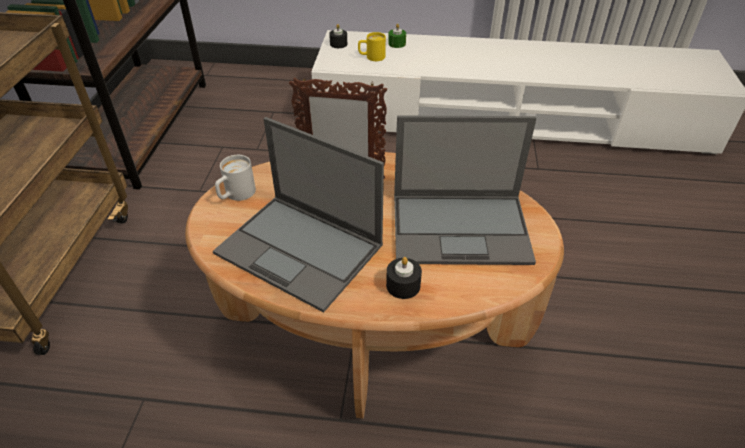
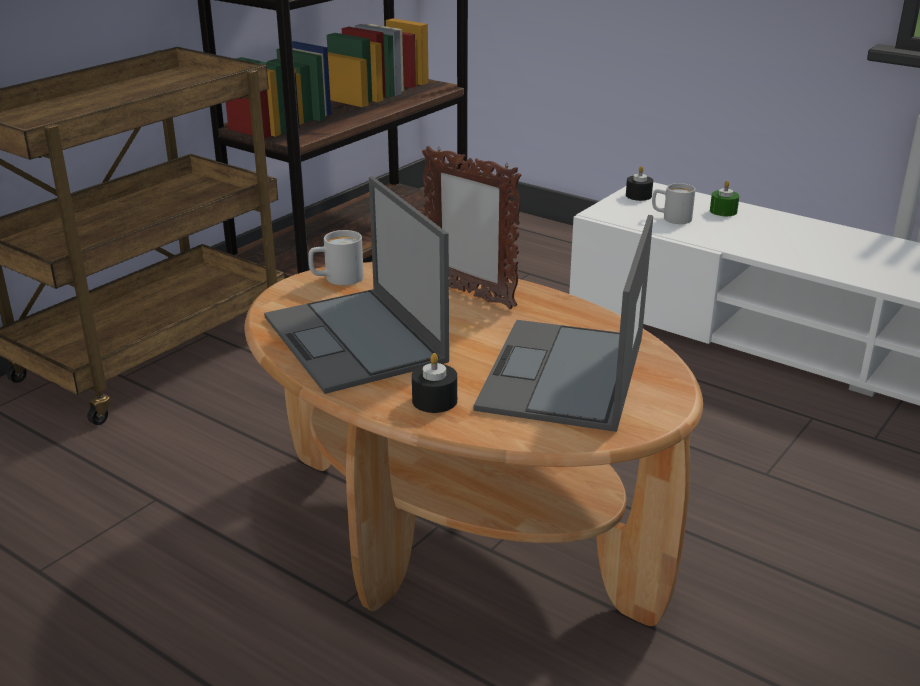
camera: 30 degrees right, 15 degrees down
(371, 57) = (671, 218): yellow mug -> white mug
(462, 228) = (563, 375): laptop -> laptop turned 75 degrees clockwise

